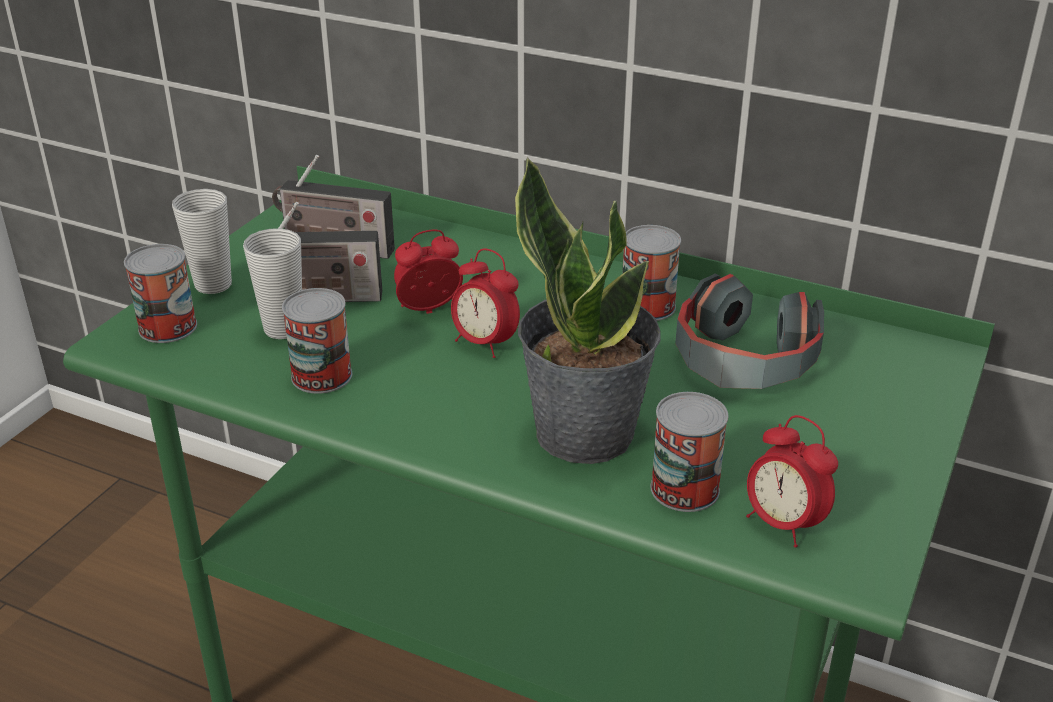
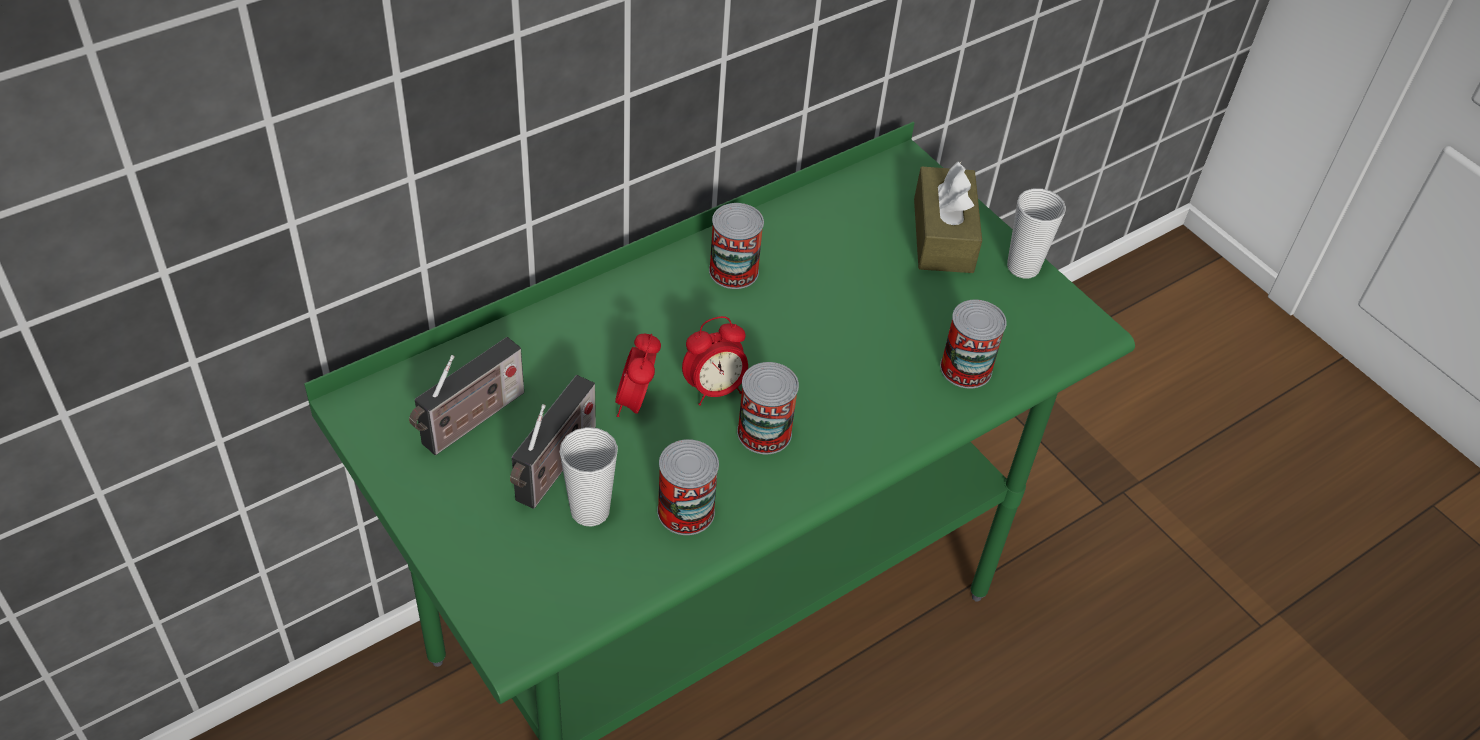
camera: 65 degrees left, 15 degrees up
(168, 327) = (519, 595): can -> can (764, 432)
(213, 285) = (465, 536): cup -> cup (1023, 267)
(585, 432) = (870, 387): potted plant -> none
(743, 361) = (844, 261): headphones -> none
(783, 524) = (1027, 341): alarm clock -> none
(869, 412) = (943, 235): none -> brown tissue box

